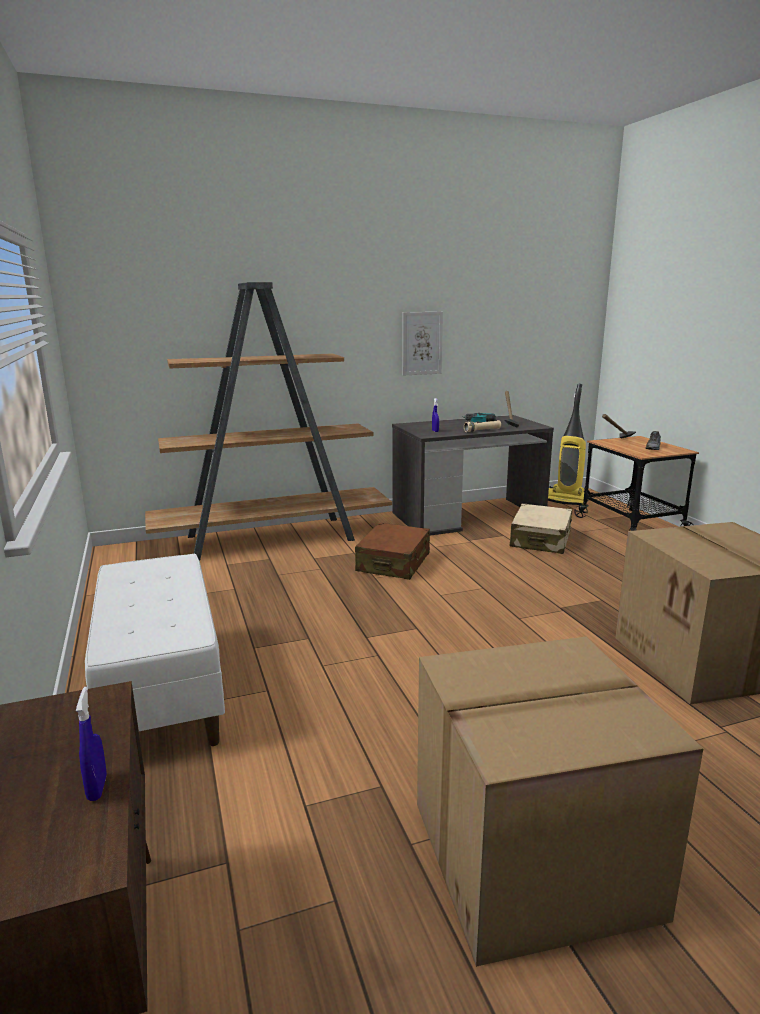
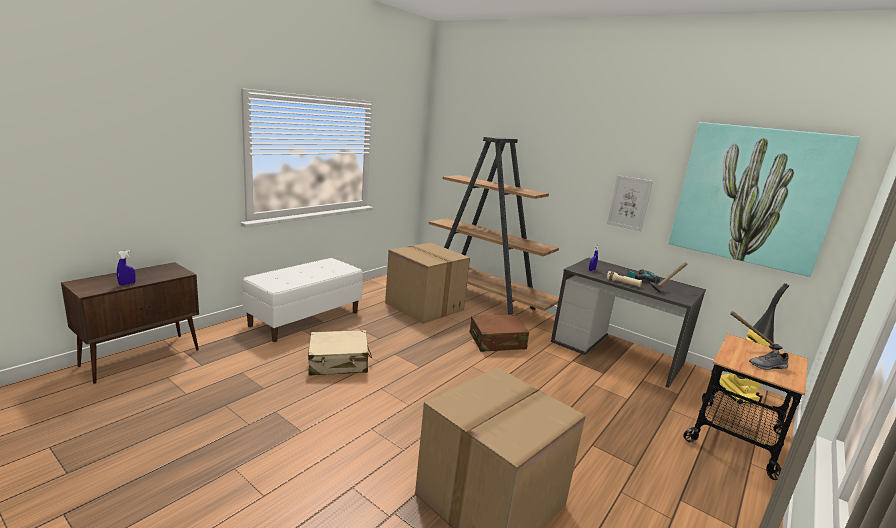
camera: 55 degrees right, 0 degrees up
(530, 860) = (224, 441): cardboard box -> cardboard box (423, 306)
(531, 308) = (753, 196): none -> picture
(540, 540) = (620, 391): beige suitcase -> beige suitcase (338, 362)

